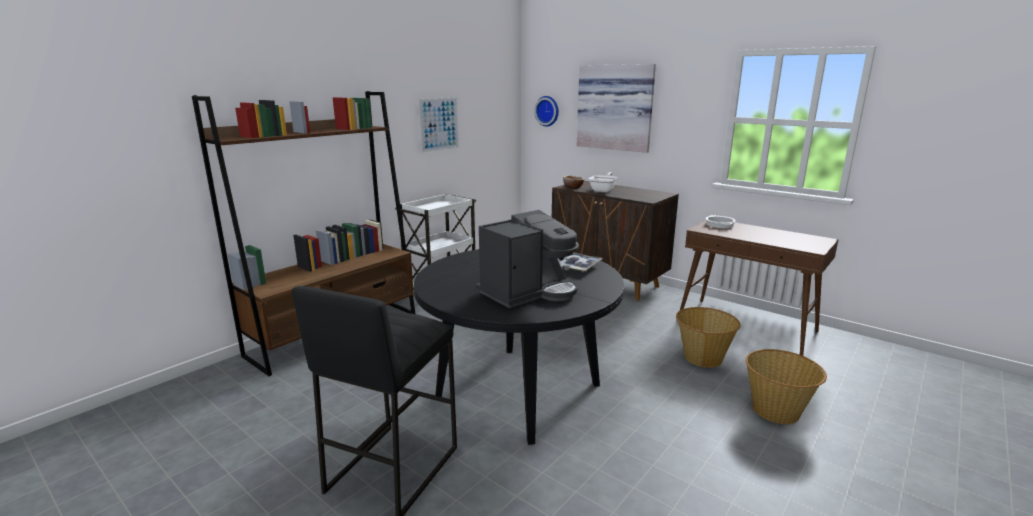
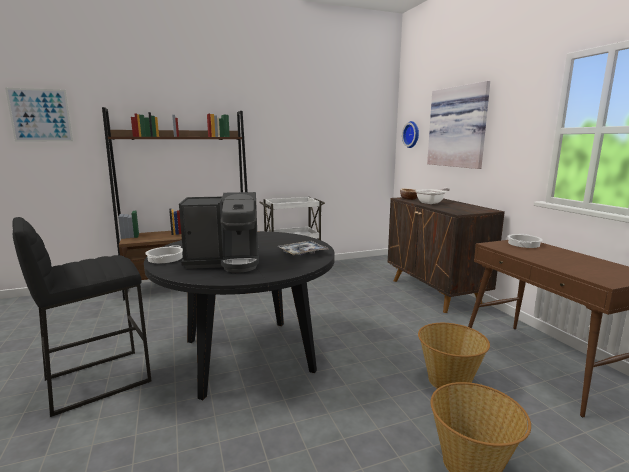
camera: 30 degrees right, 5 degrees down
(439, 124) = (307, 141): picture -> picture (40, 115)
(457, 302) = (165, 258): none -> cooking pot

